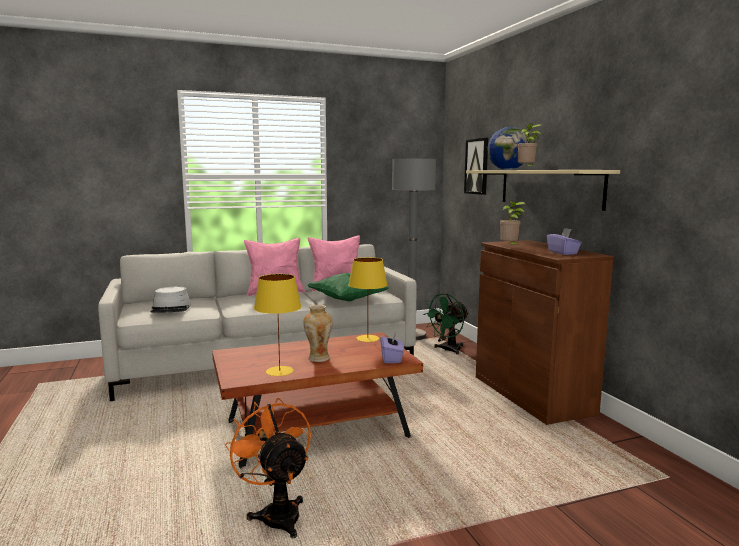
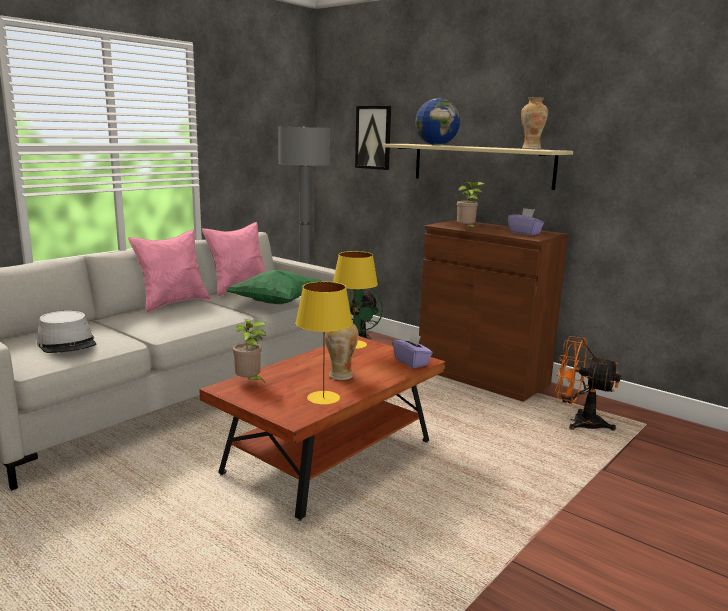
camera: 30 degrees left, 5 degrees up
(277, 513) = (395, 552): orange fan -> orange fan (579, 422)
(527, 169) = (467, 146): potted plant -> potted plant (249, 382)
(578, 169) = (531, 149): none -> vase

